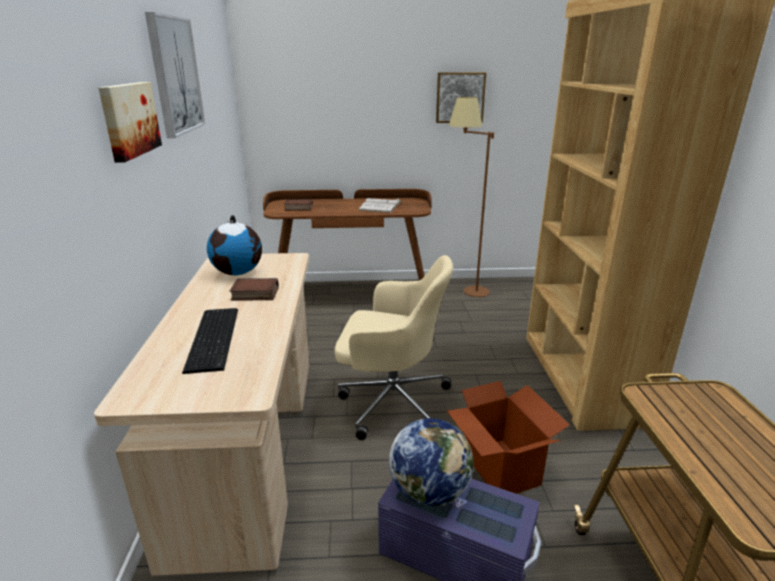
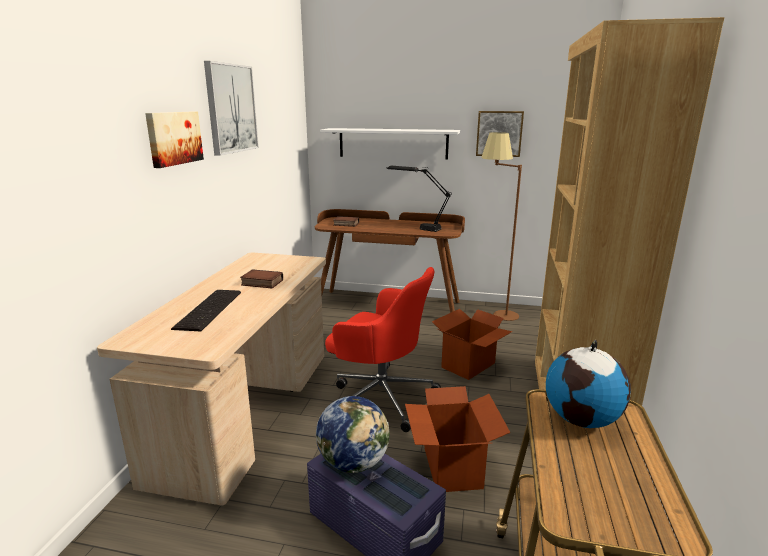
camera: 15 degrees right, 5 degrees down
(238, 273) = (260, 267): globe -> globe (582, 420)
(343, 111) = (393, 143): none -> white shelf
(380, 206) = (417, 227): white book -> black table lamp
(391, 401) = (380, 397): beige office chair -> red office chair
(465, 351) = (469, 365): none -> cardboard box

